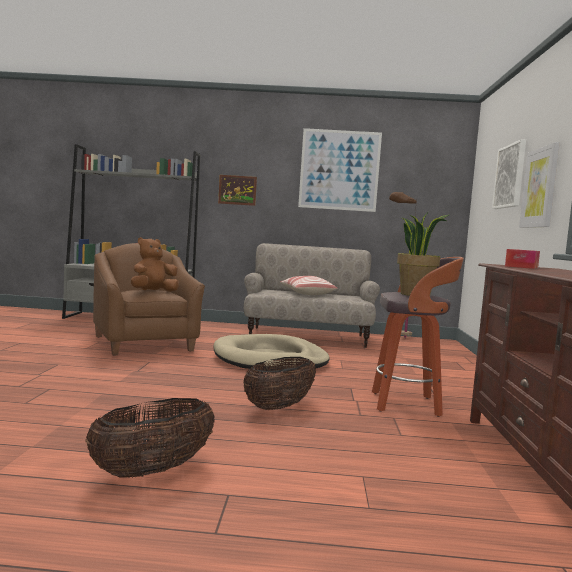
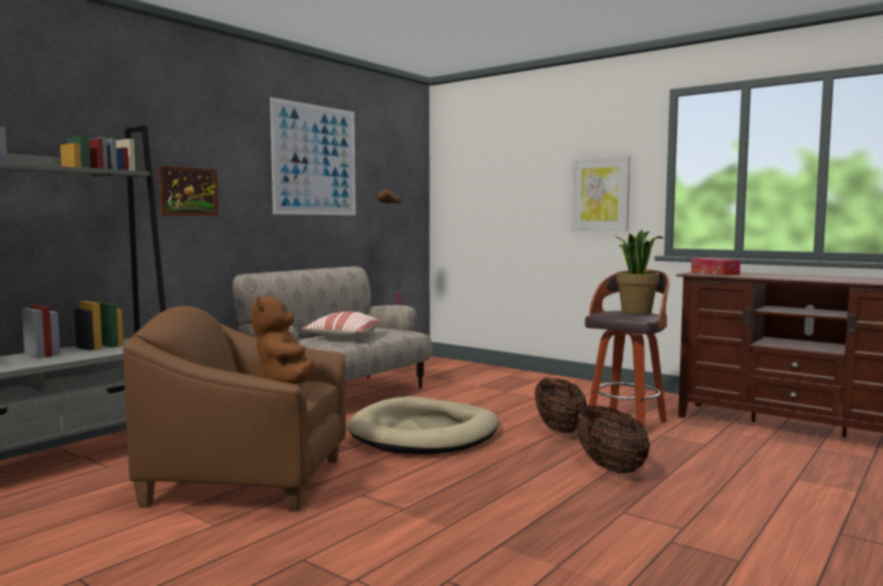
camera: 55 degrees left, 0 degrees up
(152, 471) = (784, 555): basket -> basket (559, 429)
(510, 176) = (532, 177): picture -> none

